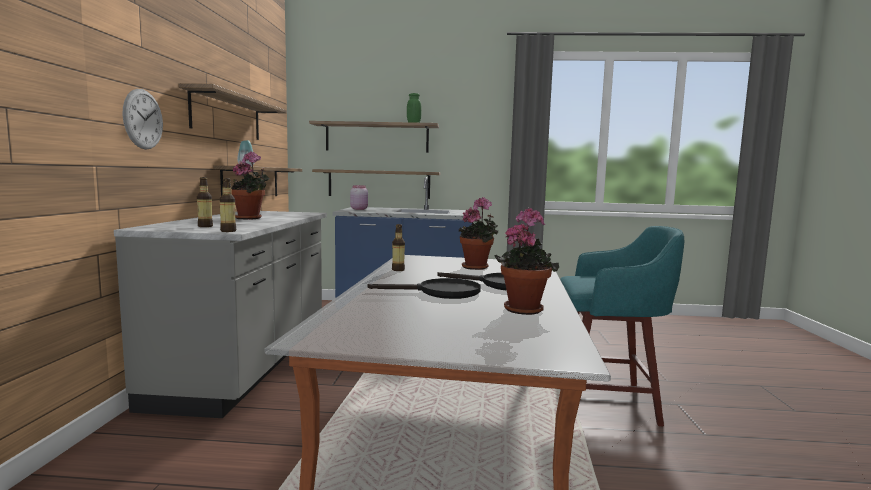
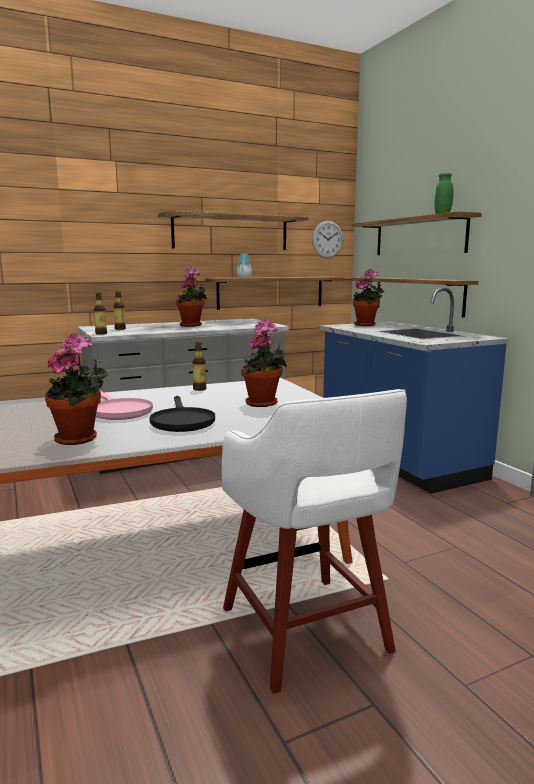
camera: 60 degrees right, 5 degrees up
(143, 119) = (114, 247): wall clock -> wall clock (327, 239)
(359, 209) = (366, 325): pink jar -> potted plant
(440, 292) = (118, 411): black frying pan -> pink frying pan
(607, 401) = (306, 633): turquoise stool -> white stool

